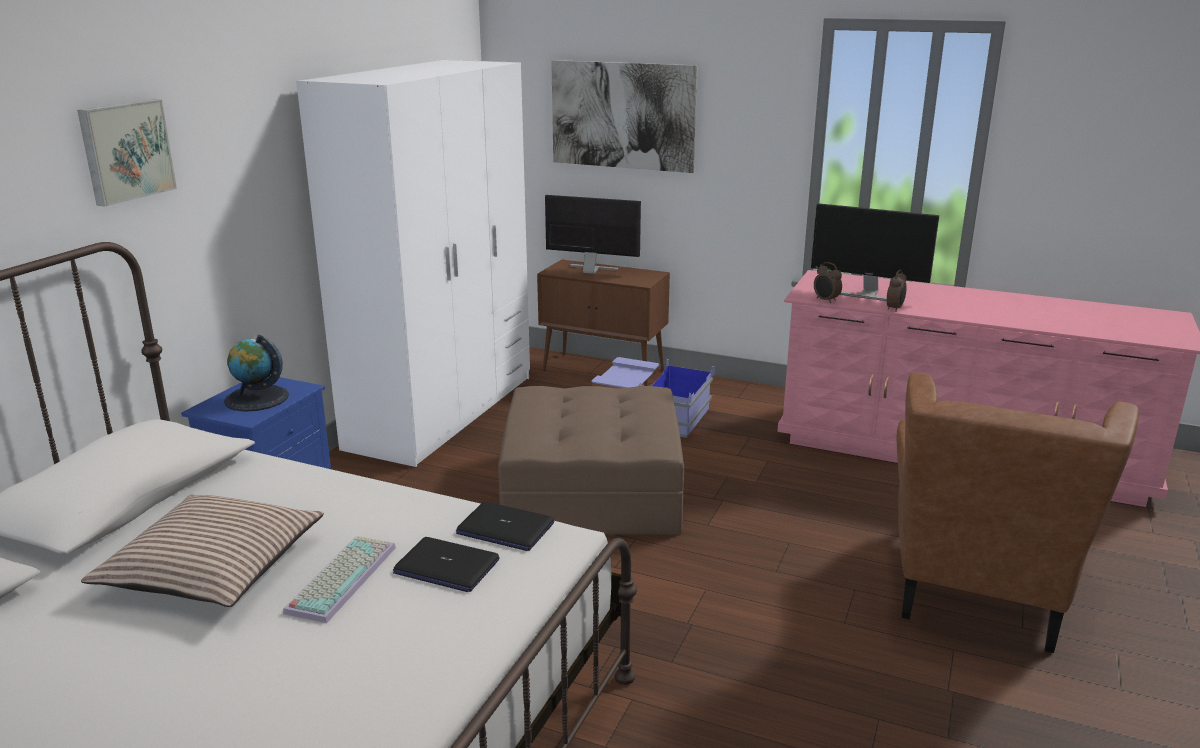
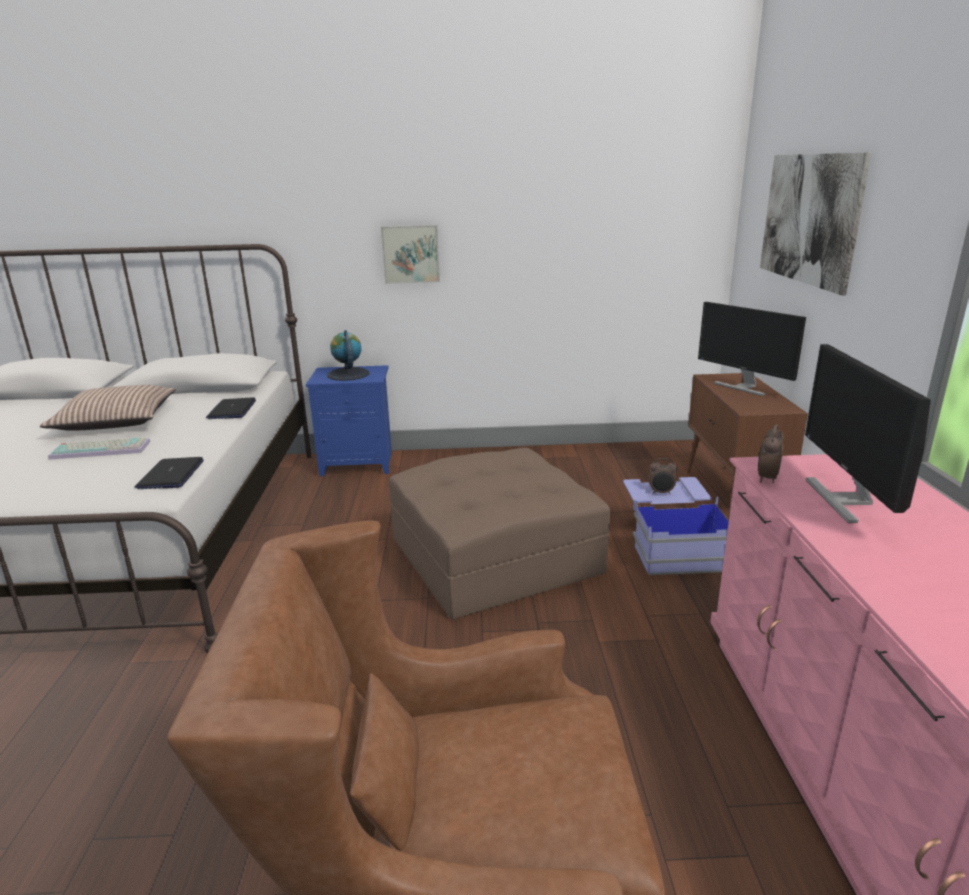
camera: 65 degrees right, 0 degrees up
(125, 151) = (295, 192): picture -> picture (411, 254)
(443, 411) = (560, 460): white wardrobe -> none
(446, 566) = (114, 471): laptop -> laptop (232, 410)
(591, 270) = (743, 387): monitor -> monitor turned 150 degrees clockwise
(895, 309) = (814, 525): alarm clock -> alarm clock (661, 493)

